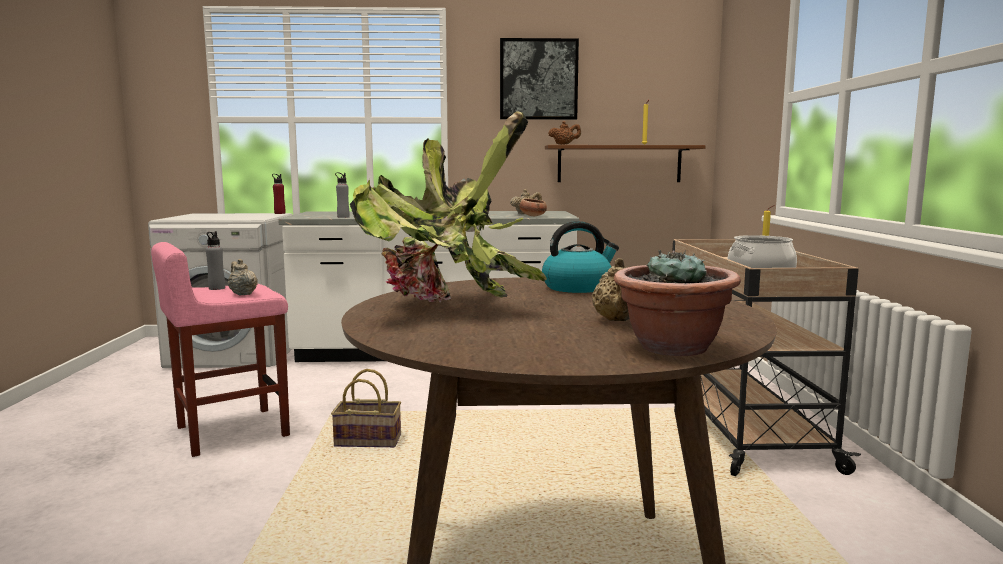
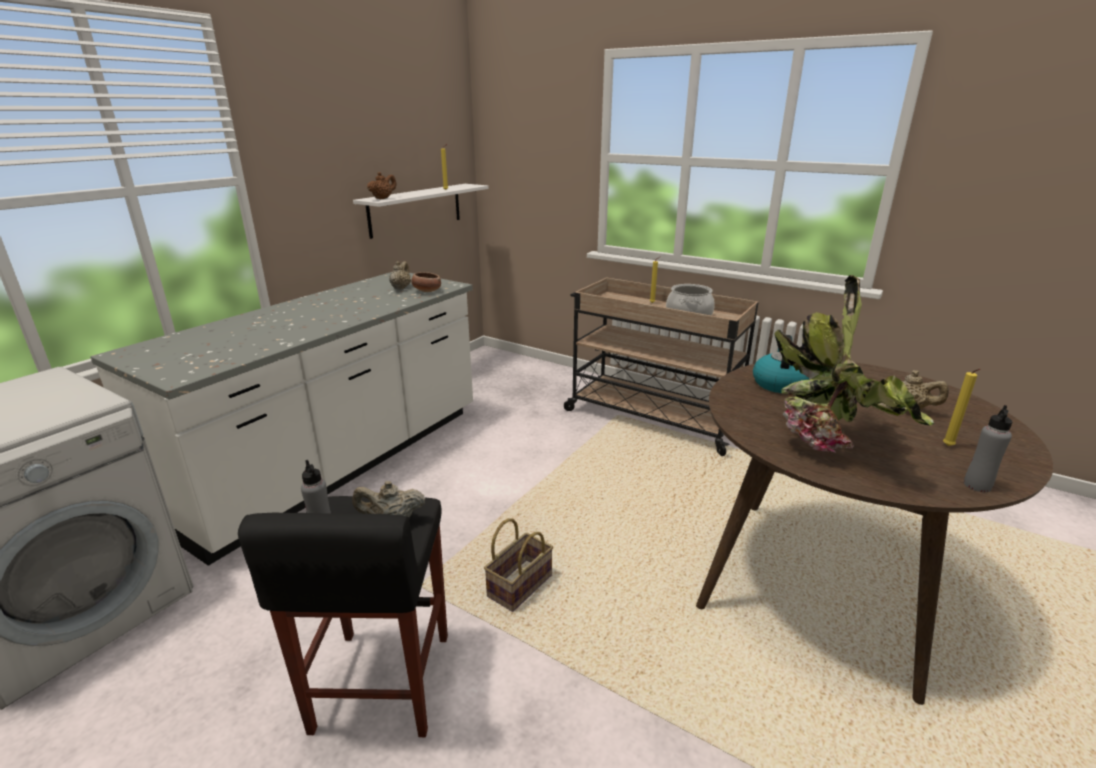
camera: 55 degrees left, 15 degrees up
(230, 431) = (382, 683): pink stool -> black stool
(279, 213) = (50, 373): red bottle -> none
(343, 217) = (248, 356): grey bottle -> grey bottle (977, 485)
(526, 336) = (948, 447): none -> yellow candle
(538, 79) = (335, 121): picture -> none
(619, 164) = (416, 209): brown shelf -> white shelf
(672, 348) = (987, 419): potted plant -> none

